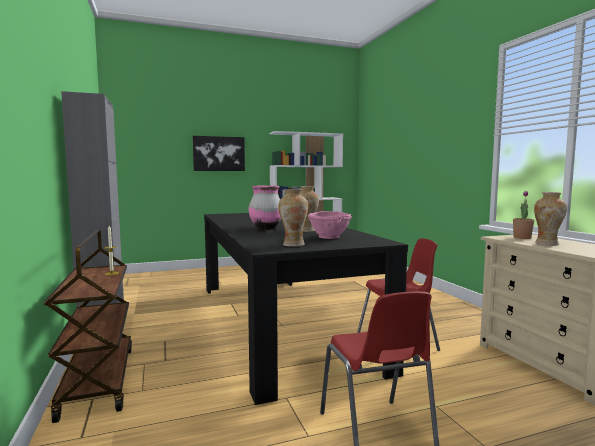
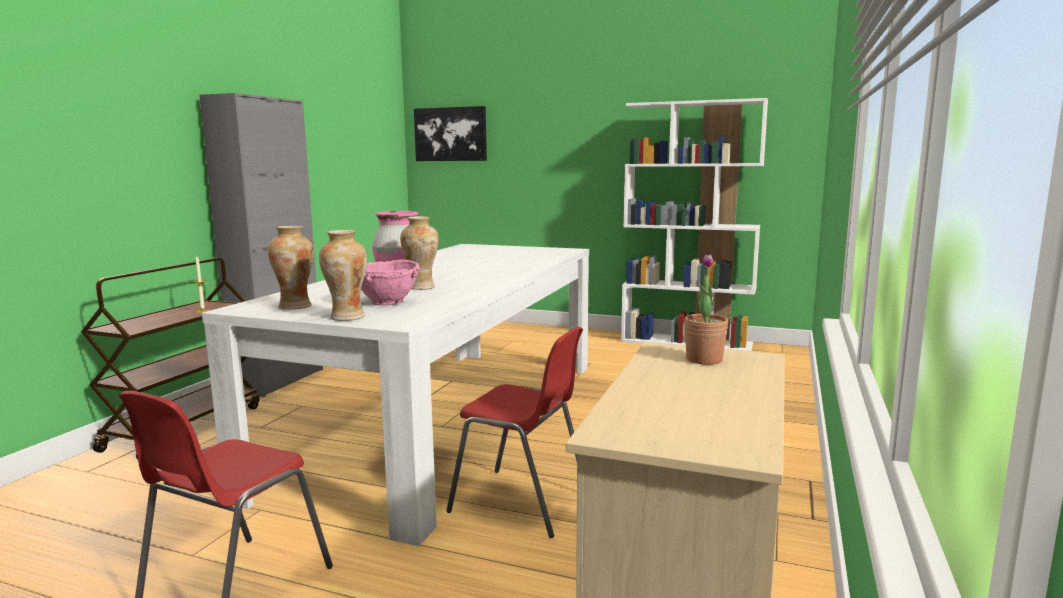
camera: 40 degrees right, 5 degrees up
(219, 153) = (553, 145): picture -> picture (450, 134)
(277, 321) = (449, 419): black dining table -> white dining table
(547, 244) = (667, 382): vase -> vase (347, 317)

